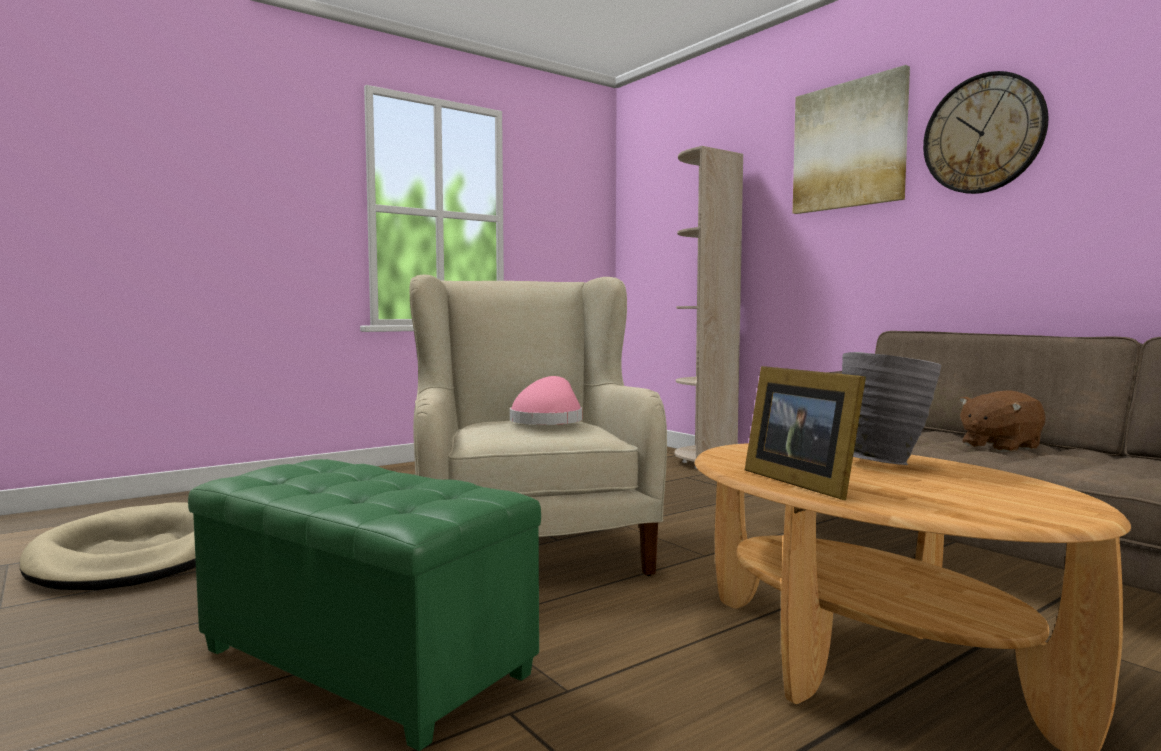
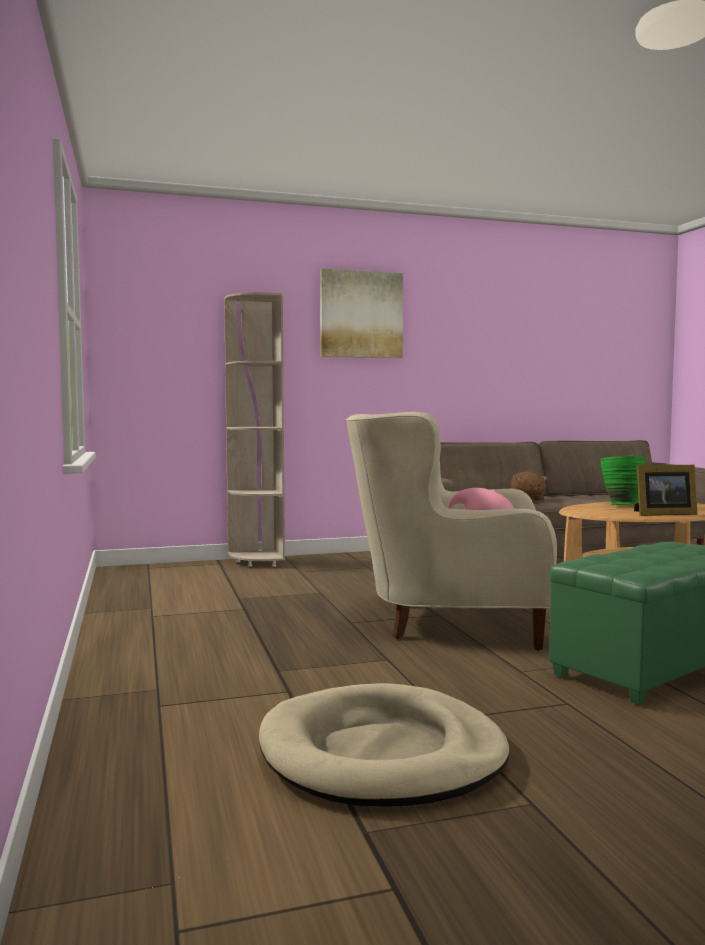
camera: 70 degrees left, 0 degrees up
(886, 463) = (620, 505): grey vase -> green vase
(983, 134) = (444, 327): wall clock -> none

